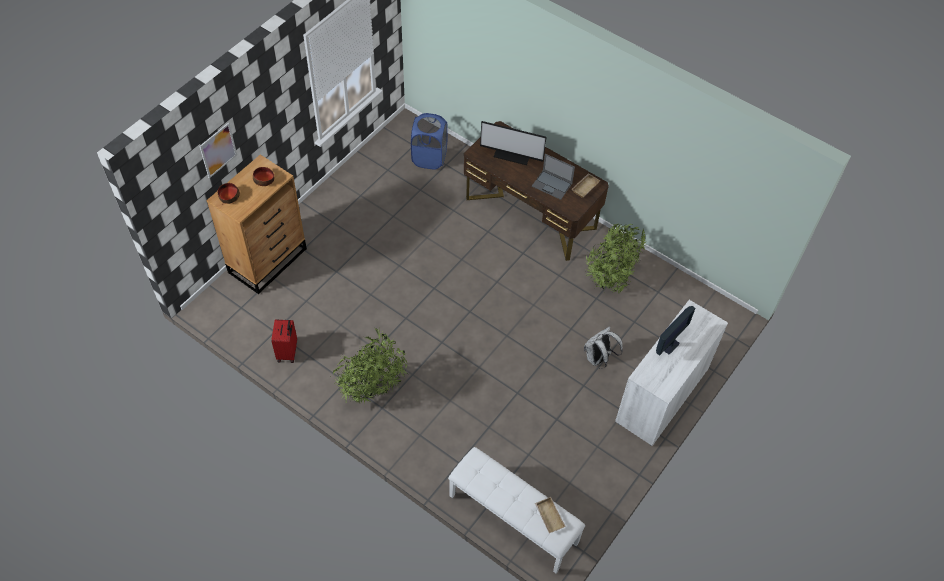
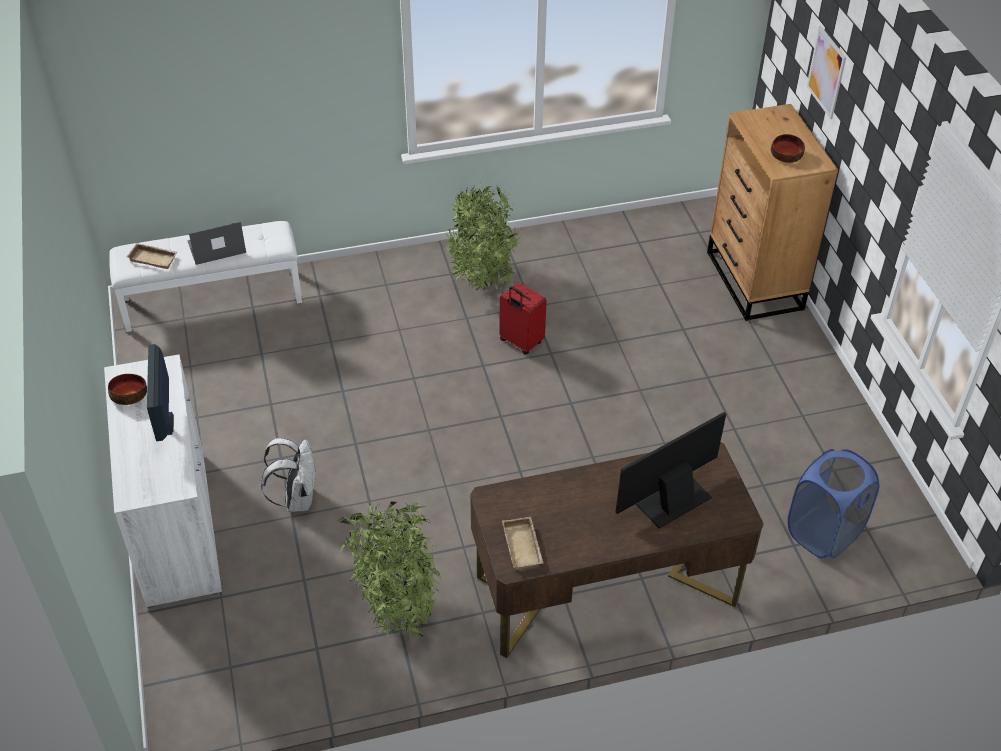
camera: 130 degrees right, 10 degrees down
(229, 196) = (781, 120): bowl -> bowl (129, 395)
(288, 352) = (599, 240): red suitcase -> red suitcase (520, 342)
(552, 185) = (565, 508): laptop -> laptop (216, 247)

